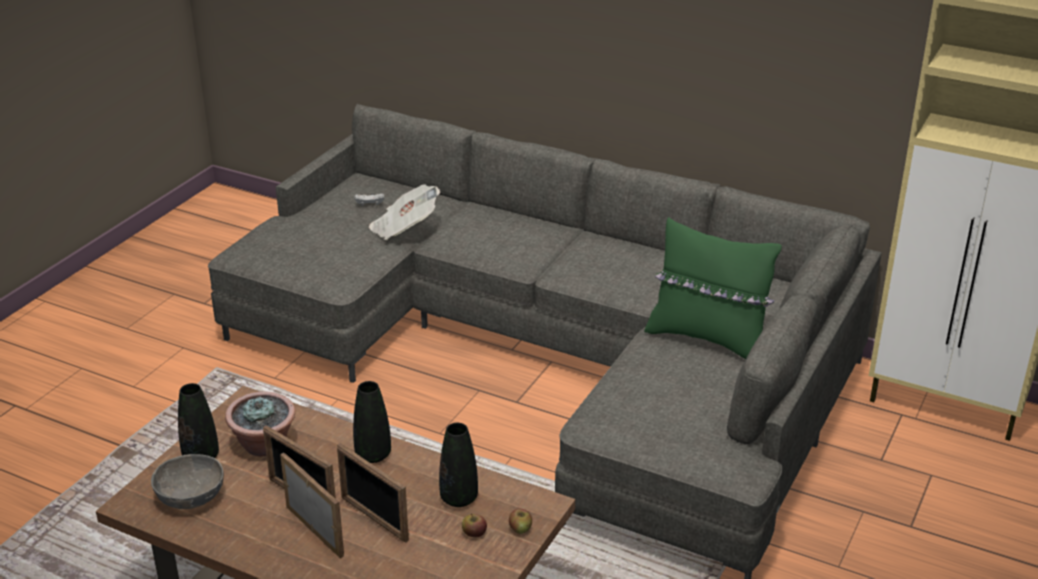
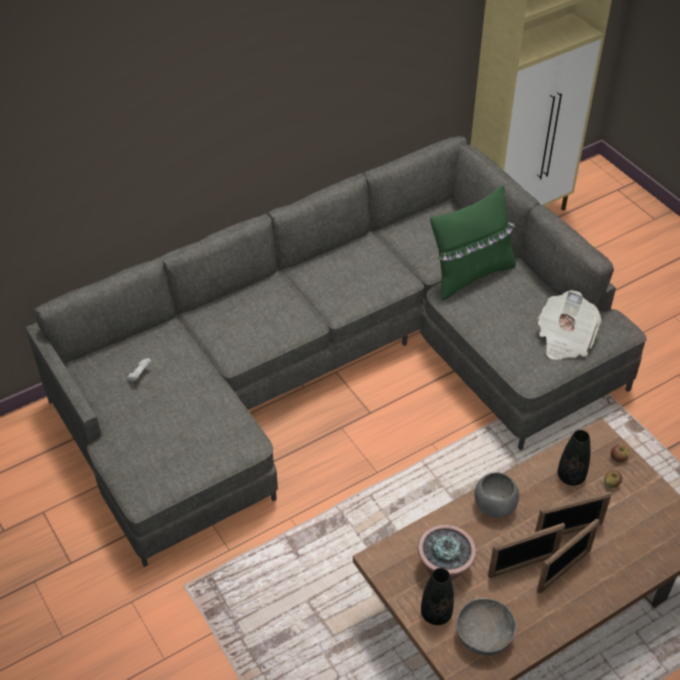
camera: 60 degrees left, 15 degrees up
(315, 531) = (564, 571): picture frame -> picture frame turned 150 degrees clockwise
(373, 455) = (495, 505): black vase -> grey bowl
(404, 228) = (196, 368): newspaper -> newspaper (564, 338)

